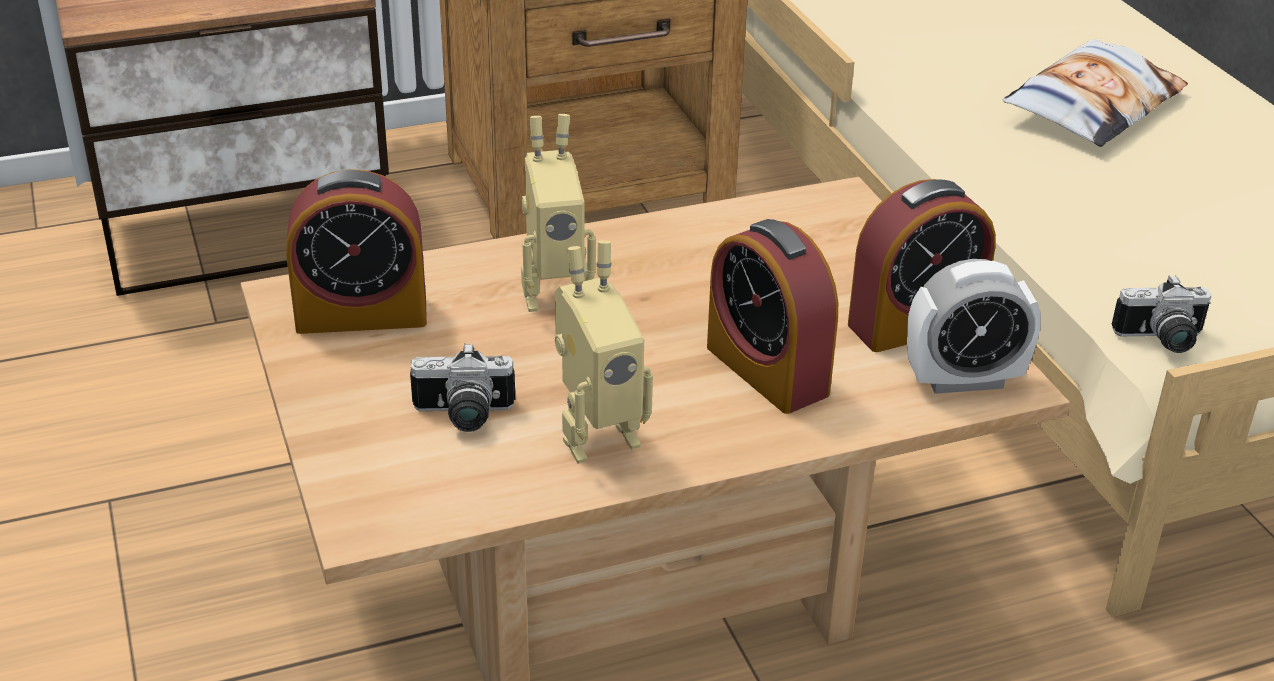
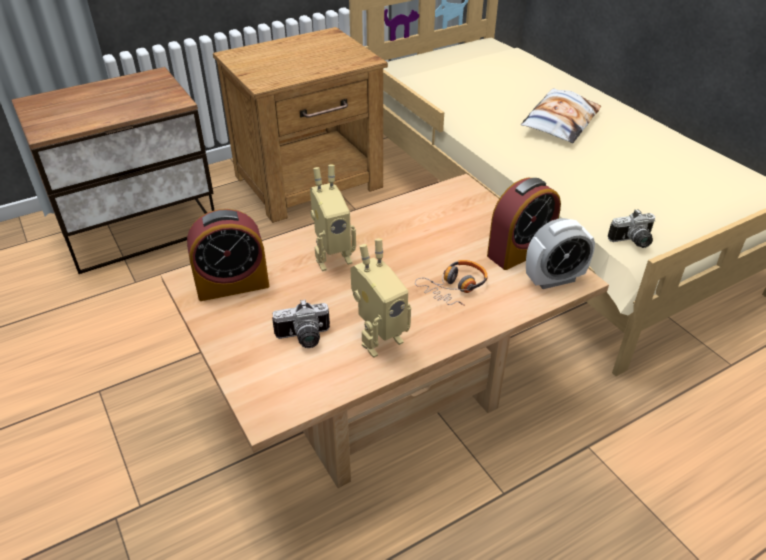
camera: 10 degrees left, 5 degrees up
(767, 370) = (455, 288): alarm clock -> headphones

